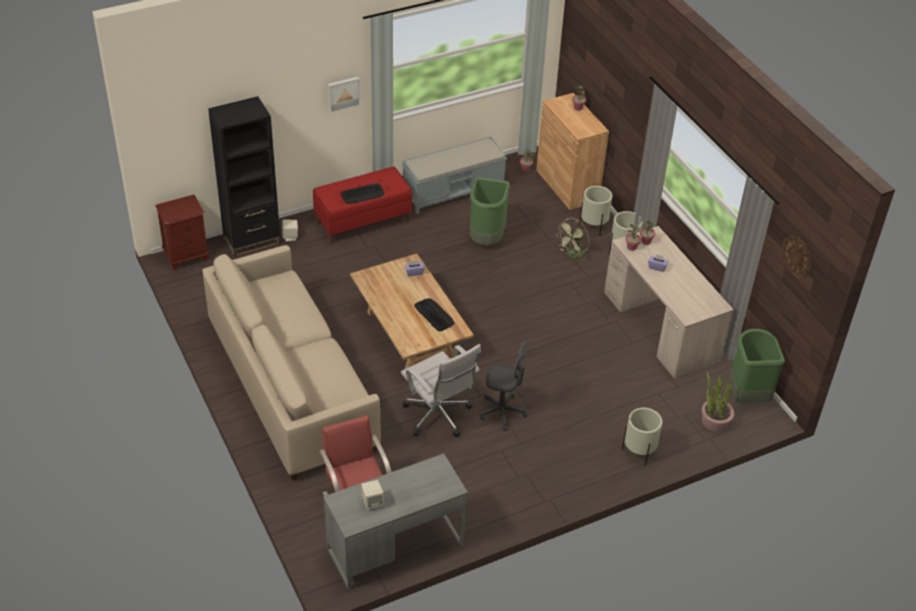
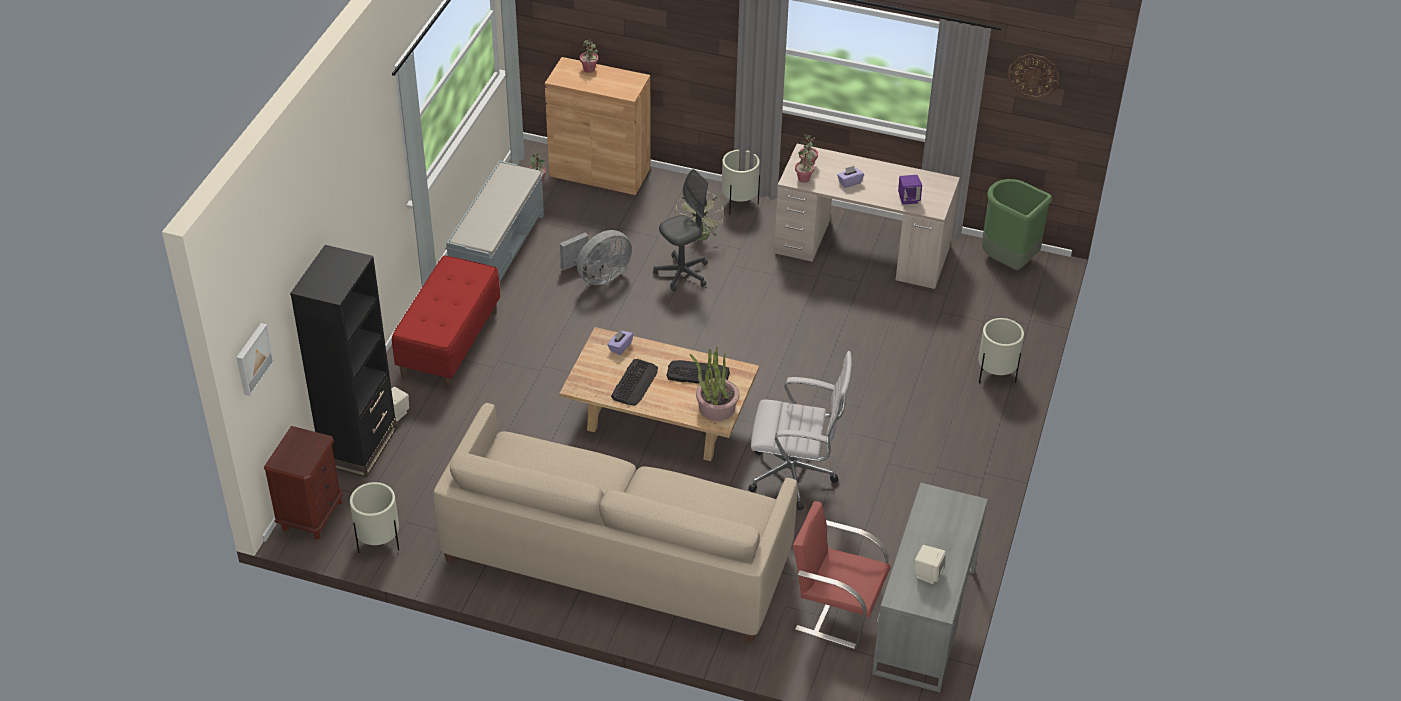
camera: 45 degrees left, 0 degrees up
(343, 93) = (380, 190): picture -> picture (252, 358)
(362, 194) = (454, 305): keyboard -> keyboard (635, 383)
(486, 239) = (598, 276): green trash can -> grey fan
(502, 412) = (842, 428): grey office chair -> grey office chair (682, 274)
(593, 227) = (680, 197): beige planter -> beige planter (379, 542)
(680, 300) = (908, 199): none -> purple speaker
(715, 421) = (1014, 302): potted plant -> potted plant (716, 408)

